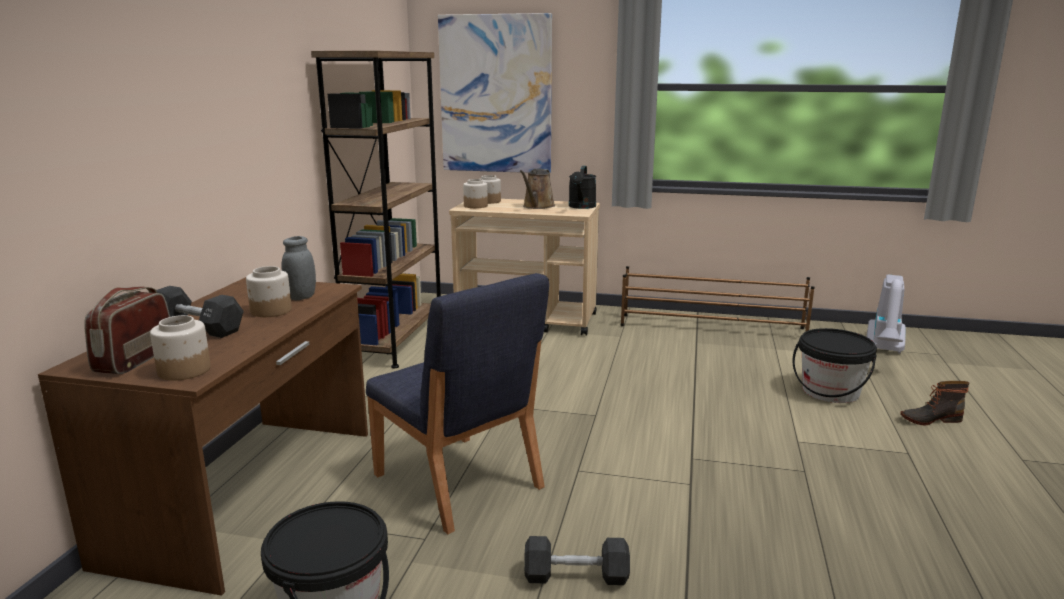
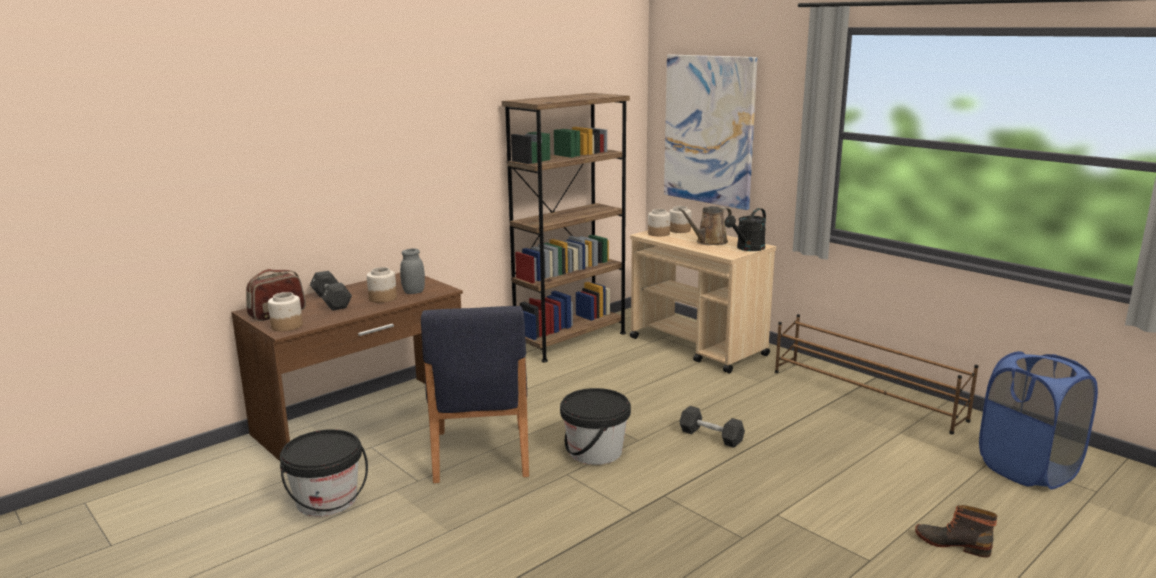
camera: 35 degrees right, 0 degrees up
(576, 576) = (471, 536): black dumbbell -> black dumbbell (711, 436)
(830, 391) = (887, 487): black bucket -> black bucket (595, 451)
(884, 351) = (1027, 470): vacuum cleaner -> blue laundry basket

